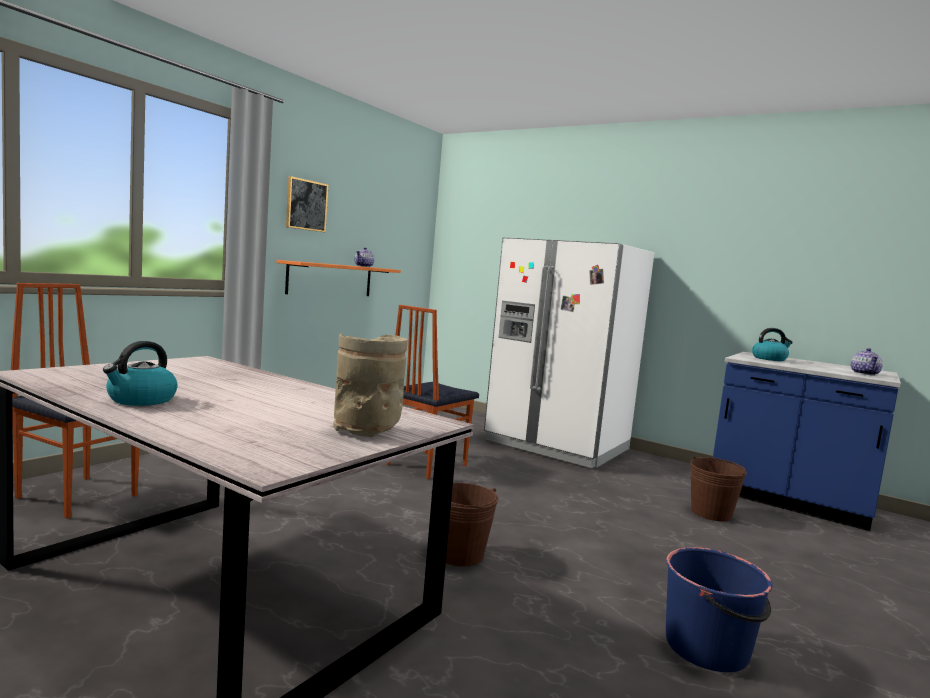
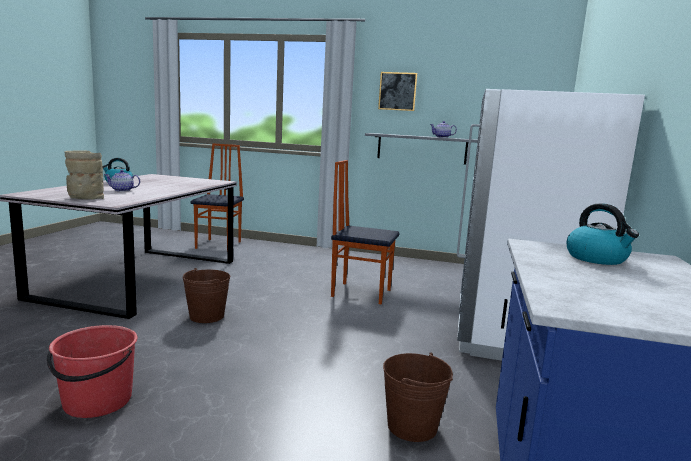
camera: 70 degrees right, 5 degrees up
(330, 279) = (421, 148): orange shelf -> grey shelf
(708, 648) = (97, 401): blue bucket -> red bucket
(864, 373) = (607, 302): teapot -> teapot (122, 190)

